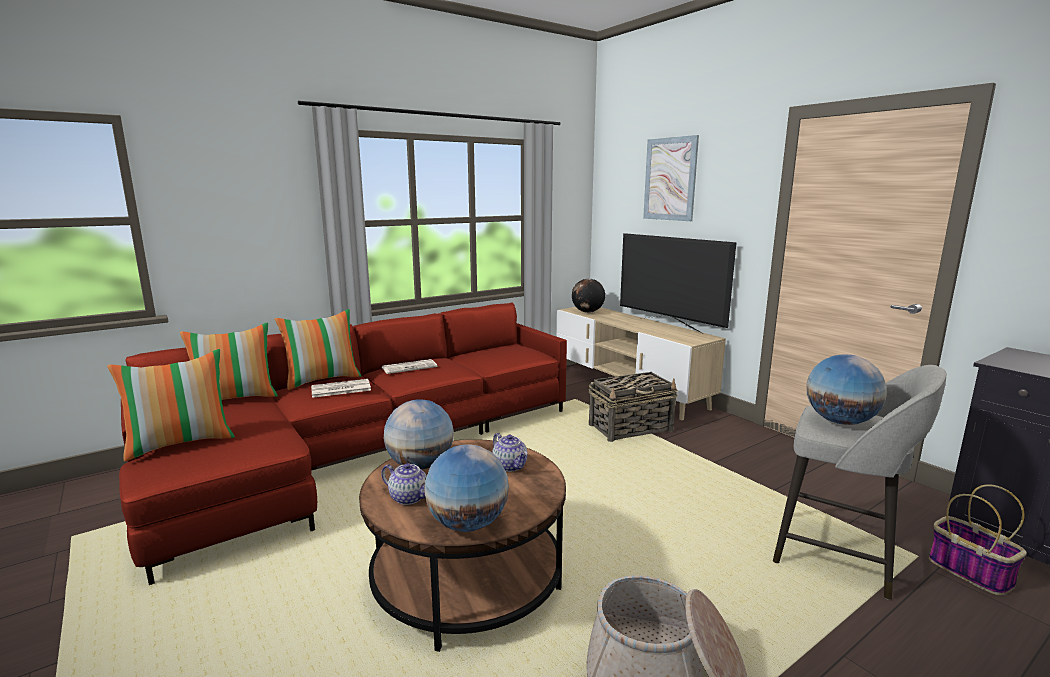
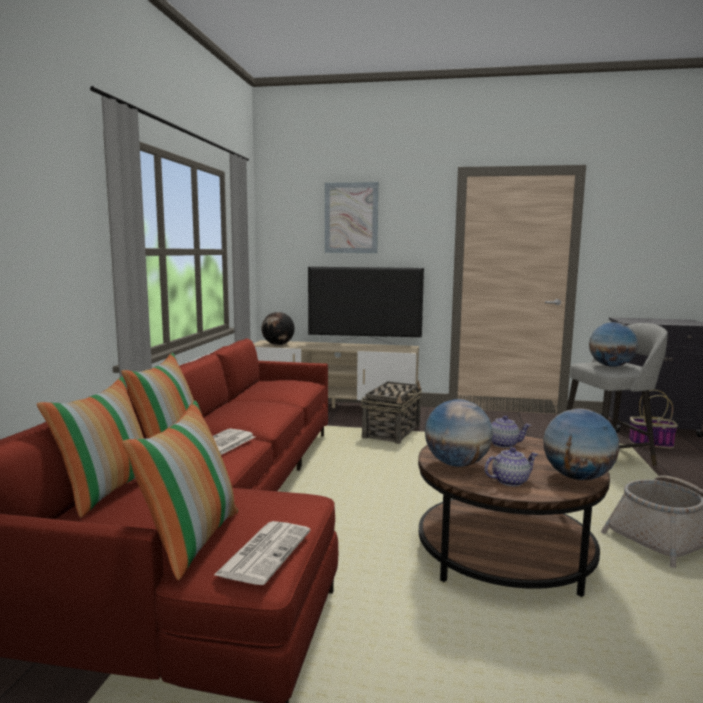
camera: 45 degrees left, 5 degrees down
(410, 367) = (236, 412): newspaper -> newspaper (265, 552)

